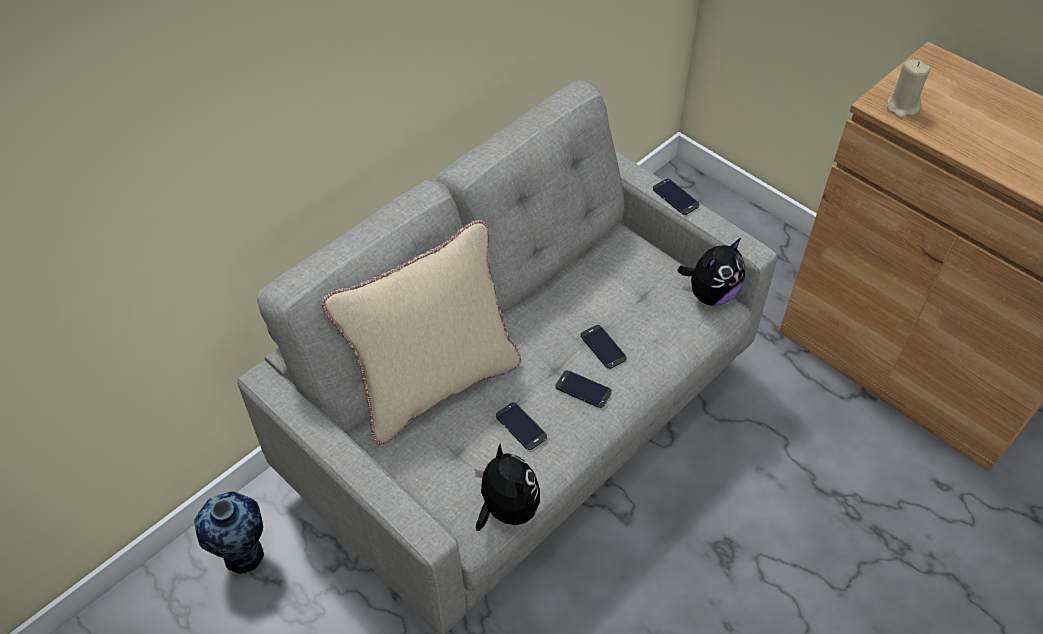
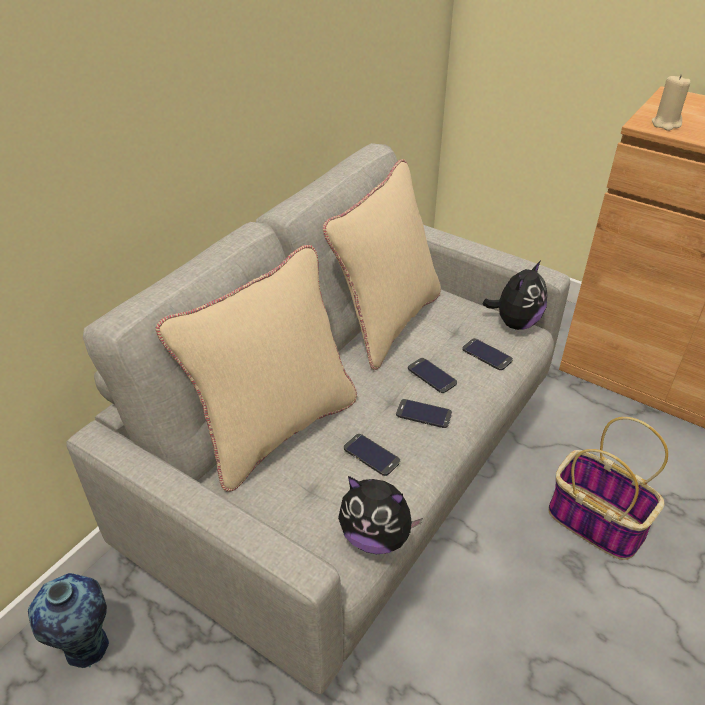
camera: 10 degrees left, 10 degrees down
(506, 509) = (376, 537): plush toy -> plush toy turned 150 degrees clockwise
(573, 275) = (387, 322): none -> beige pillow
(675, 197) = (467, 244): phone -> phone (487, 354)
(759, 511) = (593, 521): none -> basket

